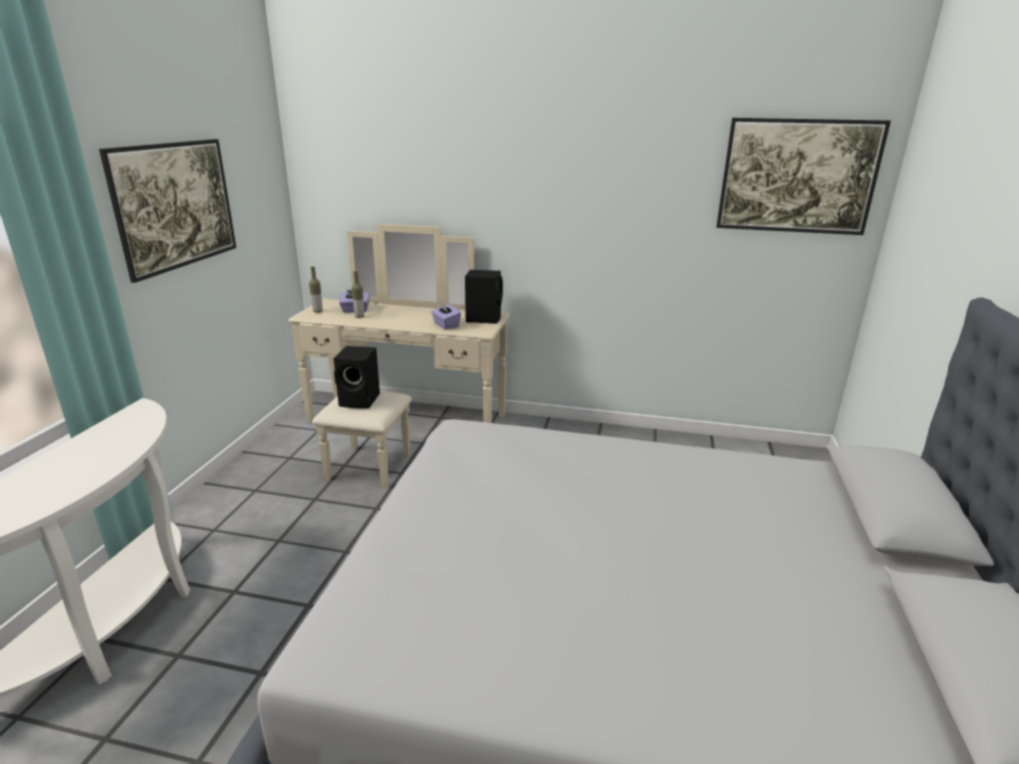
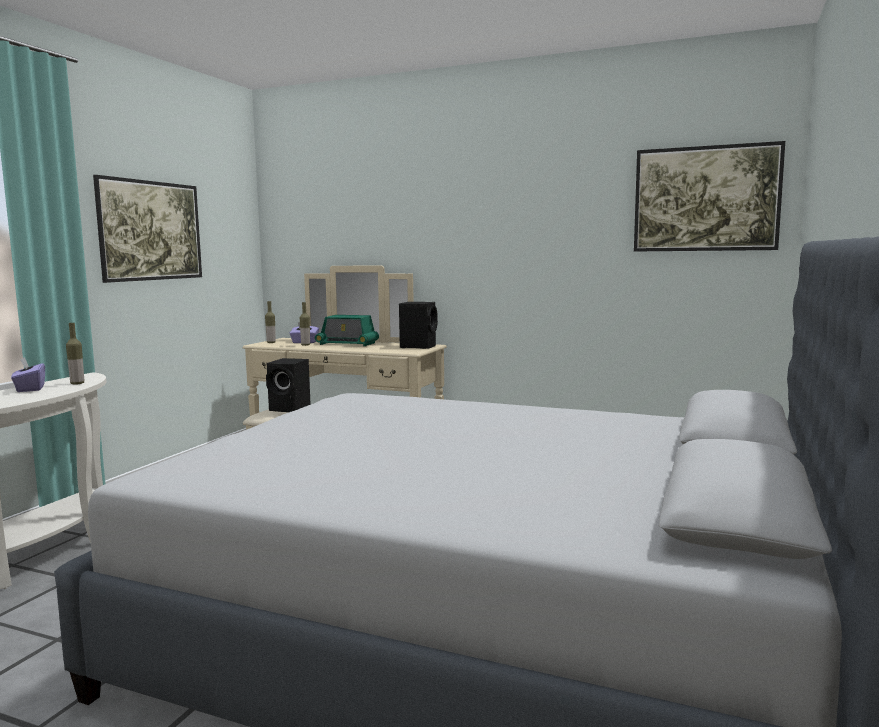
camera: 10 degrees right, 15 degrees down
(137, 431) = (77, 383): none -> bottle
(404, 313) = (347, 344): none -> radio
(446, 325) = (380, 349): purple tissue box -> purple tissue box (30, 389)

